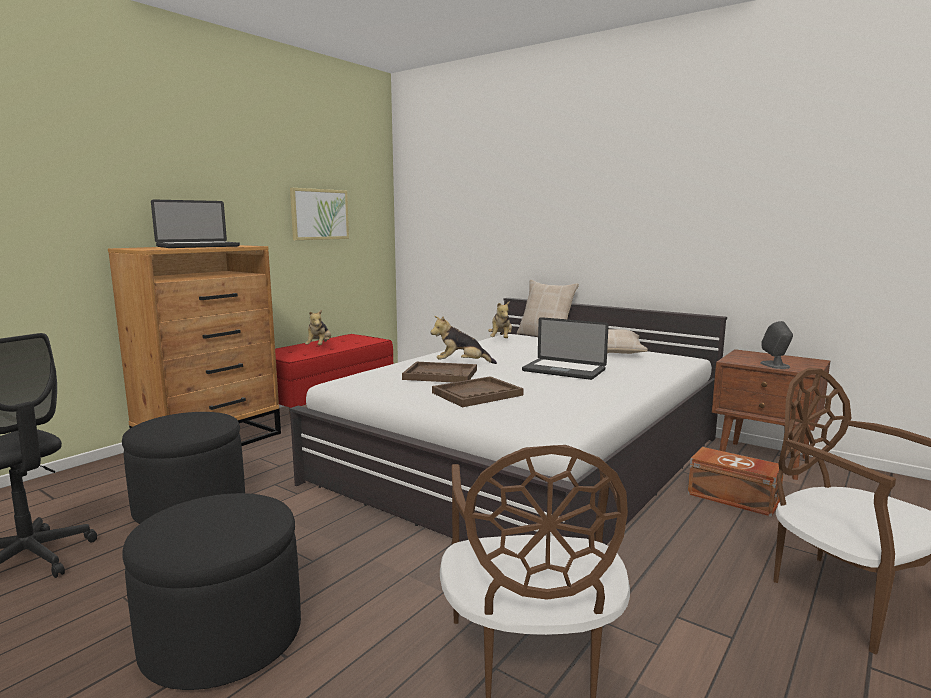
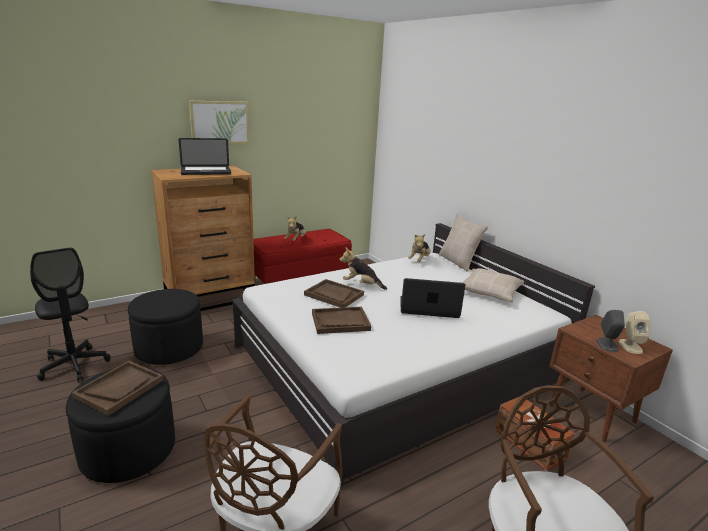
camera: 20 degrees right, 10 degrees up
(212, 520) = (119, 388): none -> brown tray
(319, 214) = (310, 141): picture -> picture (220, 122)
(563, 370) = (429, 308): laptop -> laptop turned 135 degrees clockwise
(794, 363) = (630, 346): none -> beige speaker

